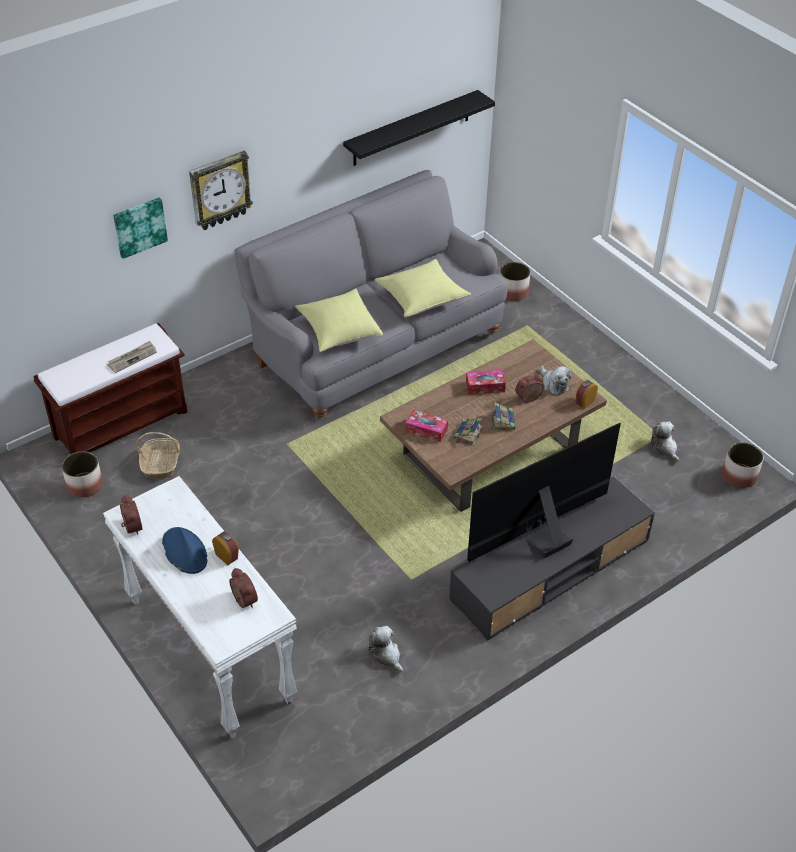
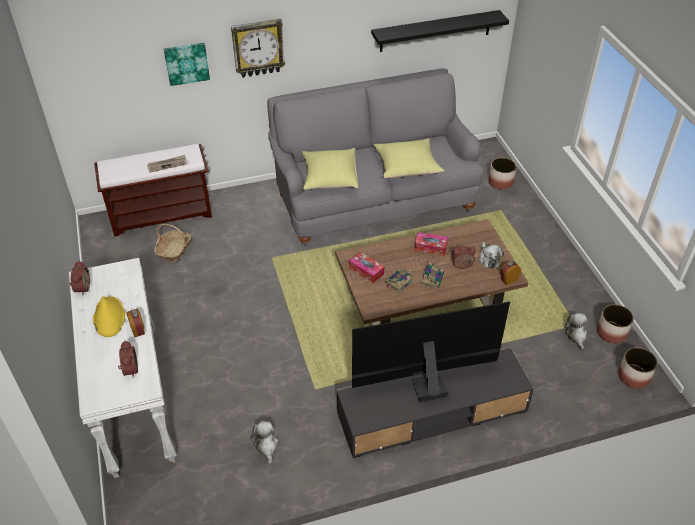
camera: 20 degrees right, 0 degrees up
(84, 485) = (113, 252): planter -> planter (611, 332)
(184, 551) = (109, 317): blue hat -> yellow hat

